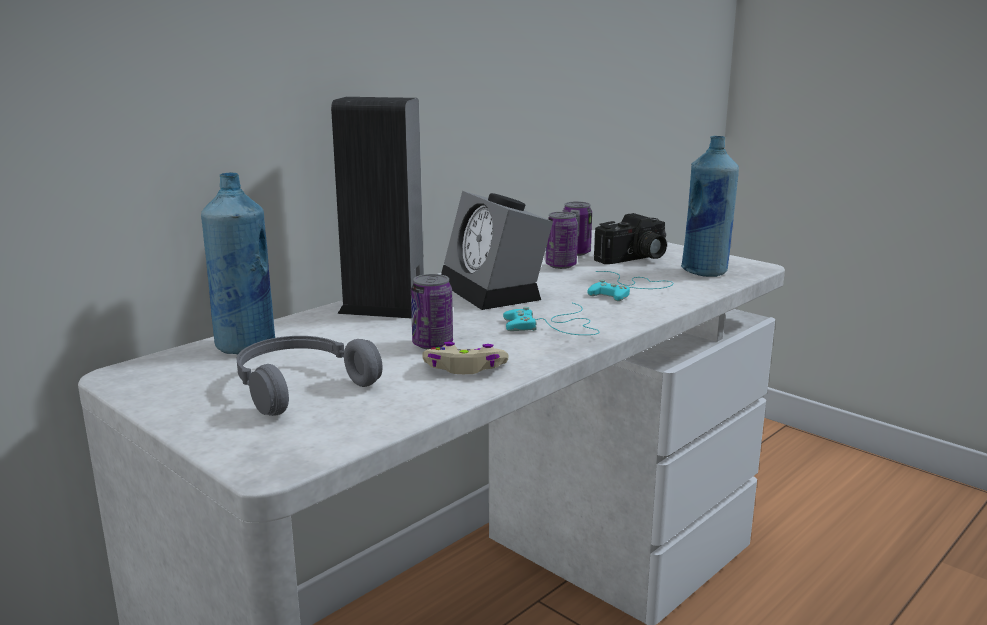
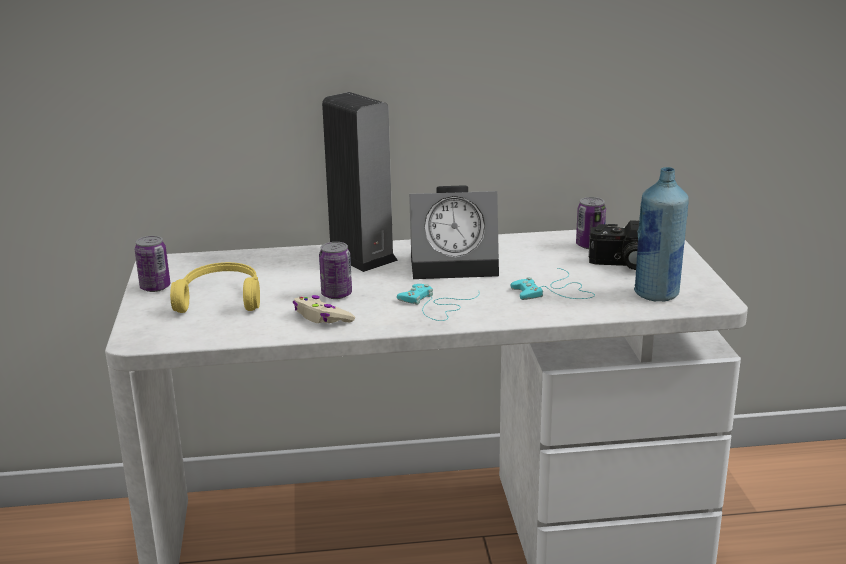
camera: 40 degrees right, 5 degrees up
(245, 346) = (240, 262): blue bottle -> none
(298, 386) = (221, 298): grey headphones -> yellow headphones
(495, 291) = (456, 264): alarm clock -> alarm clock turned 105 degrees counterclockwise
(561, 266) = (550, 255): can -> can (155, 287)

